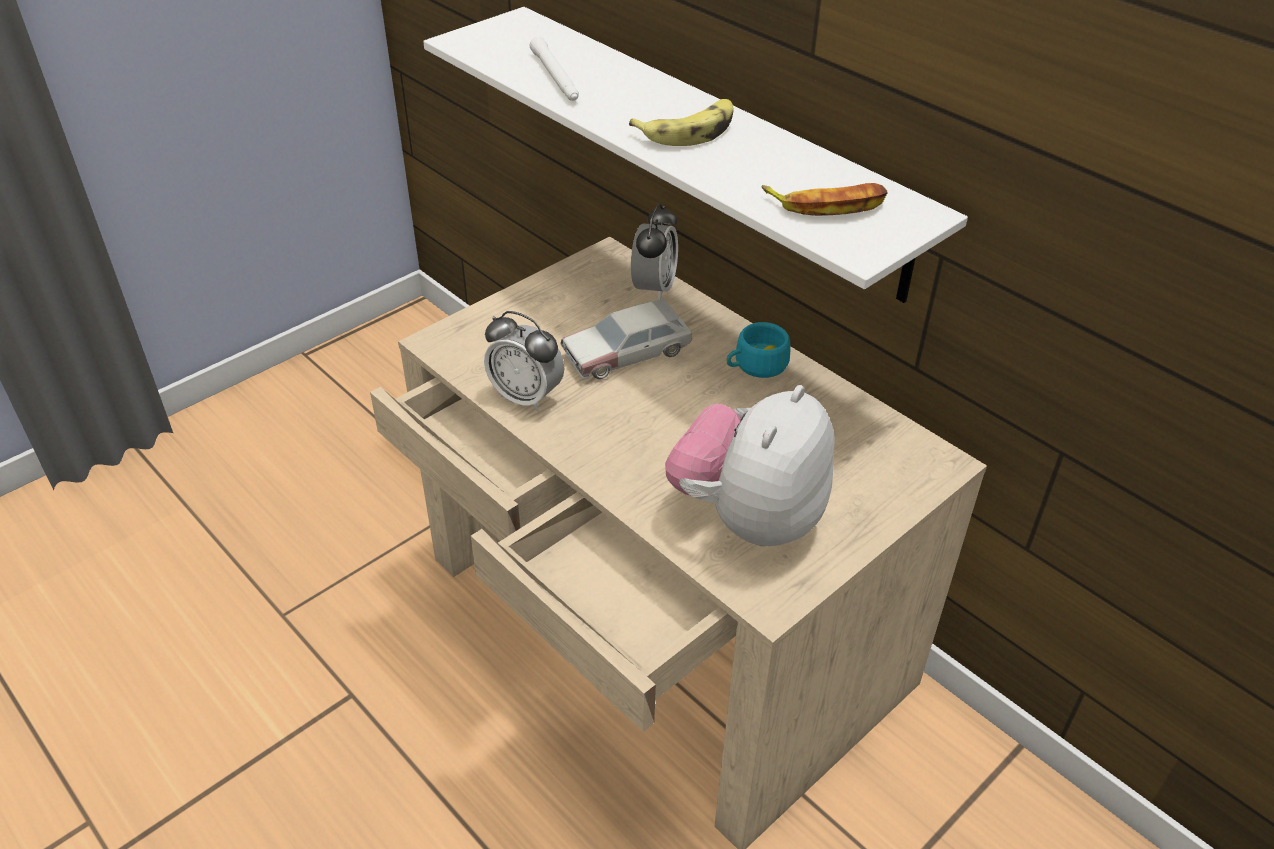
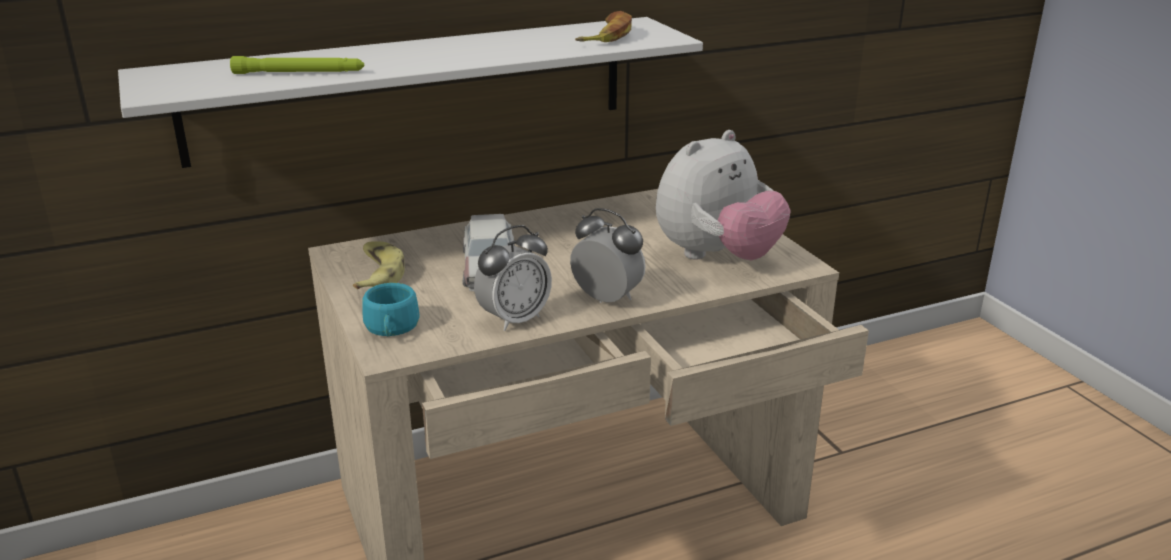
camera: 70 degrees left, 15 degrees down
(555, 77) = (299, 73): white flashlight -> green flashlight
(654, 288) = (410, 242): alarm clock -> alarm clock (607, 299)
(689, 131) = (458, 51): banana -> banana (377, 273)
(749, 517) = (717, 257): plush toy -> plush toy turned 90 degrees counterclockwise
(755, 365) = (550, 224): turquoise cup -> turquoise cup (391, 329)

